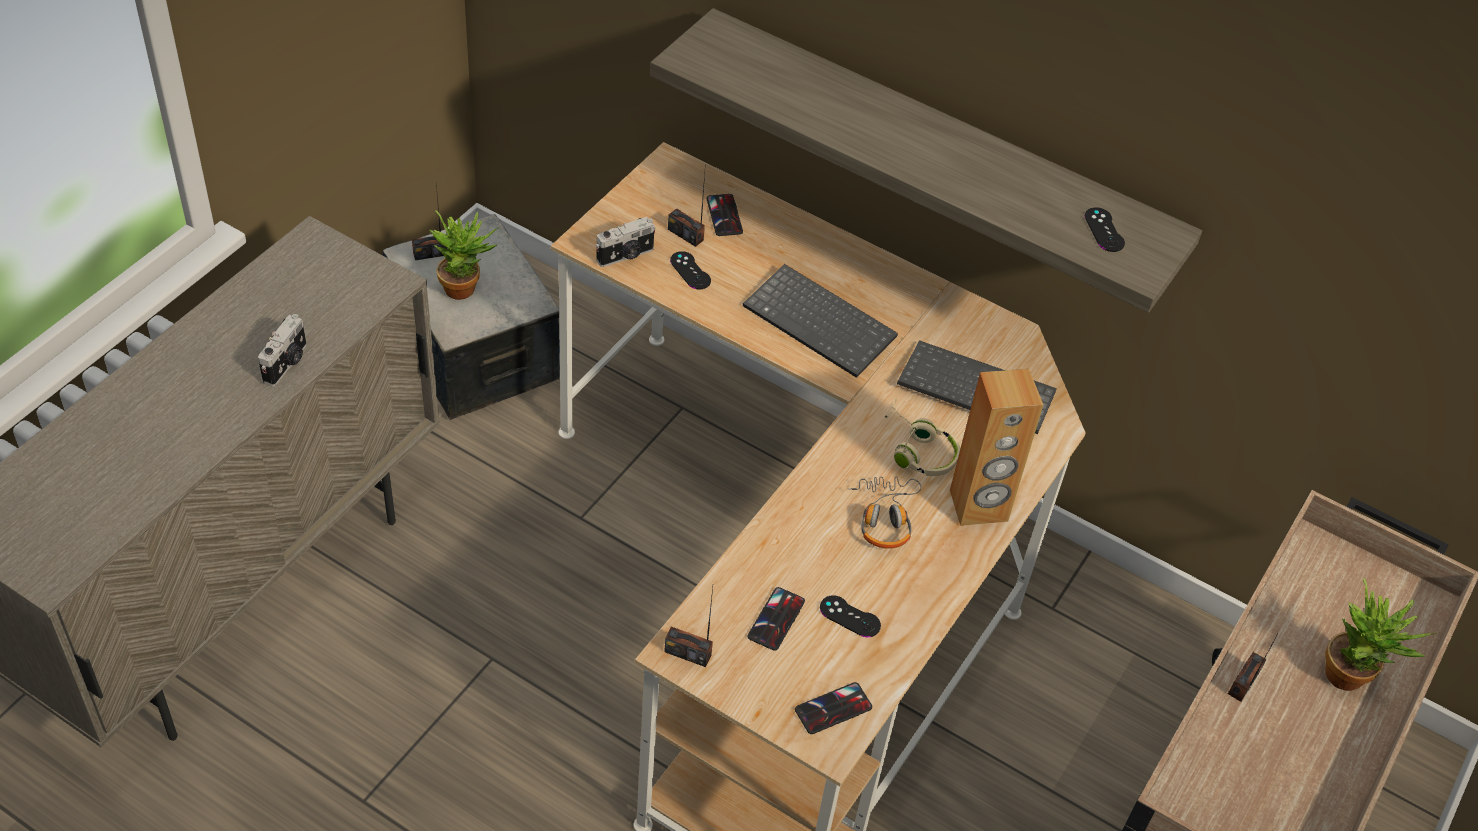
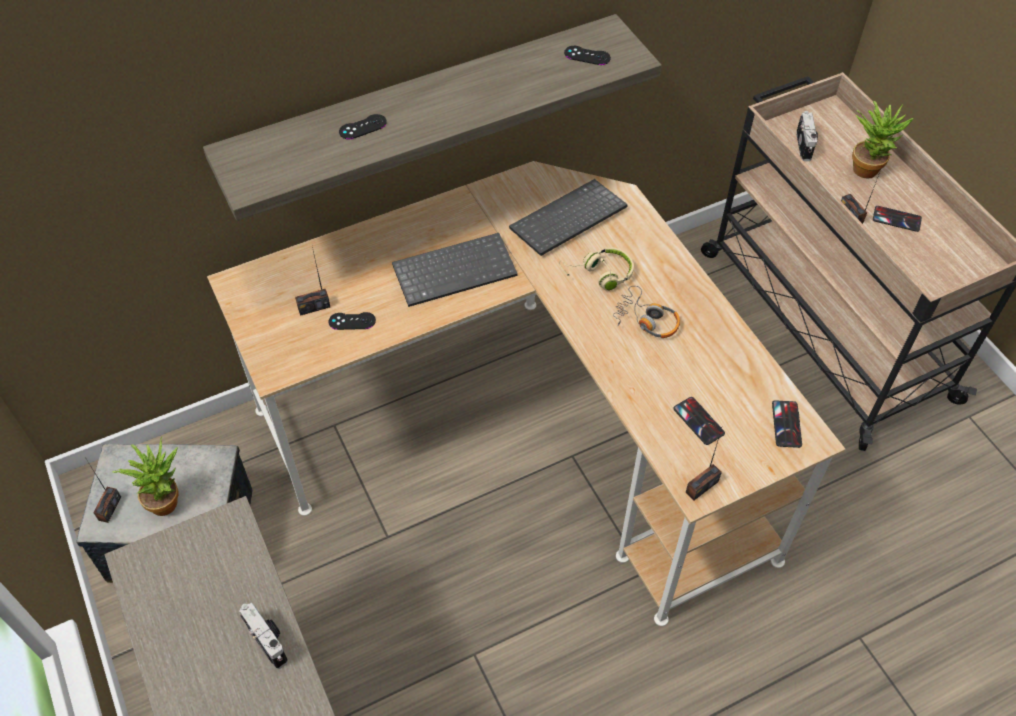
camera: 55 degrees left, 5 degrees up
(626, 256) = (308, 353): camera -> camera (805, 145)
(724, 215) = (312, 275): phone -> phone (896, 219)
(850, 616) = (717, 379): black game controller -> black game controller (363, 127)
(979, 506) = (664, 266): brown speaker -> none

